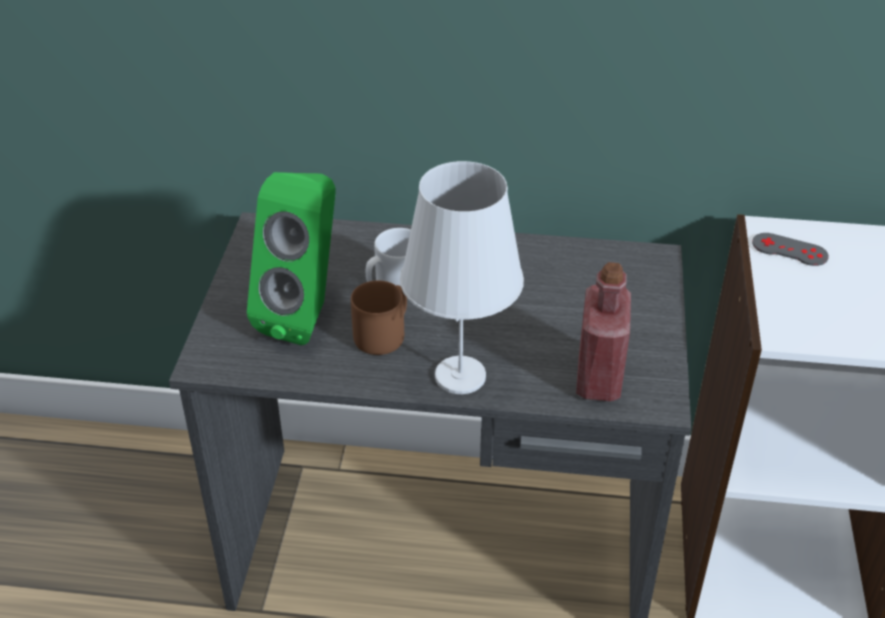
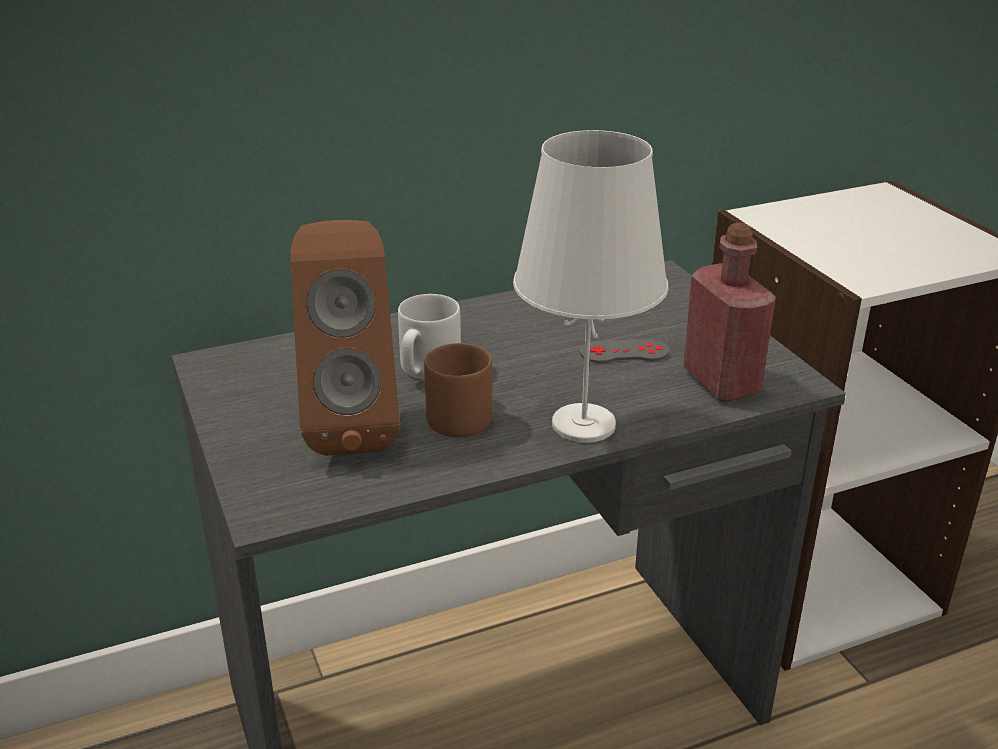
camera: 30 degrees left, 10 degrees down
(306, 316) = (352, 426): green speaker -> brown speaker
(789, 250) = (793, 223): grey game controller -> grey game controller (624, 352)

